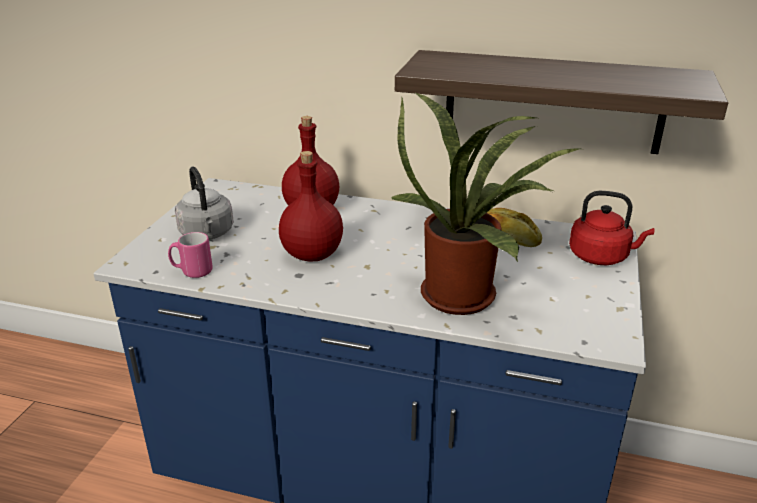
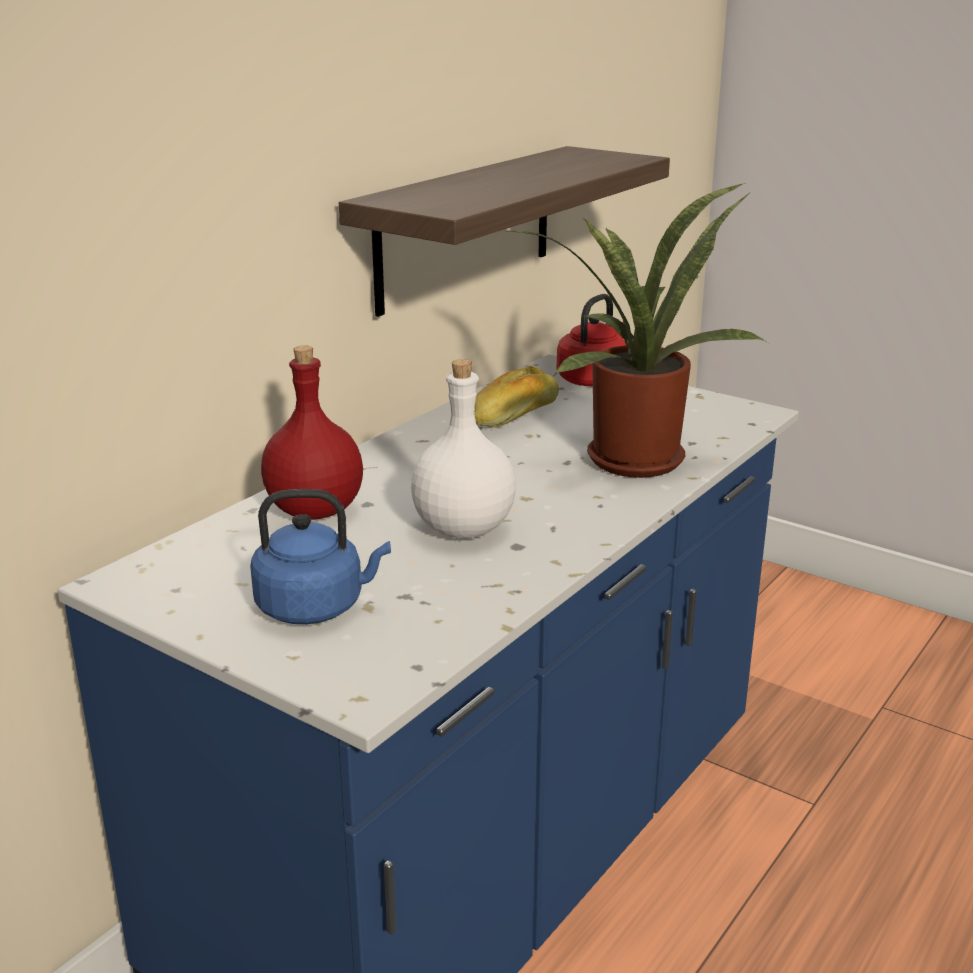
camera: 70 degrees left, 5 degrees down
(192, 271) = (444, 631): pink mug -> none
(207, 234) = (316, 607): grey kettle -> blue kettle
(311, 254) = (462, 529): red bottle -> white bottle

